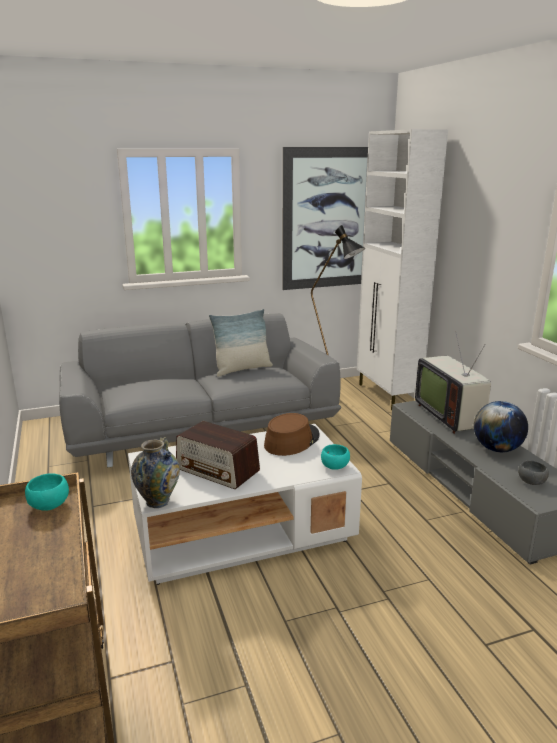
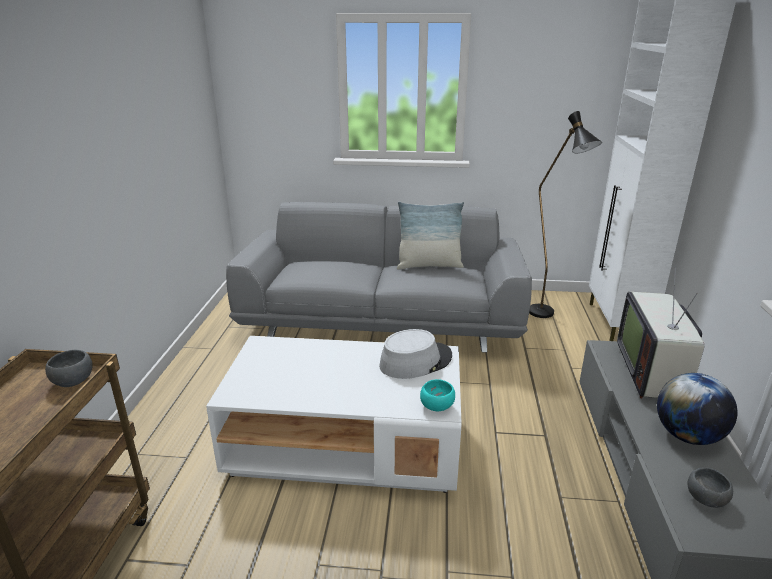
camera: 25 degrees right, 5 degrees up
(48, 505) = (73, 380): turquoise bowl -> grey bowl
(158, 501) = (230, 396): vase -> none
(218, 470) = (313, 377): radio -> none
(291, 440) = (415, 361): brown hat -> grey hat
(328, 219) = (577, 102): picture -> none

